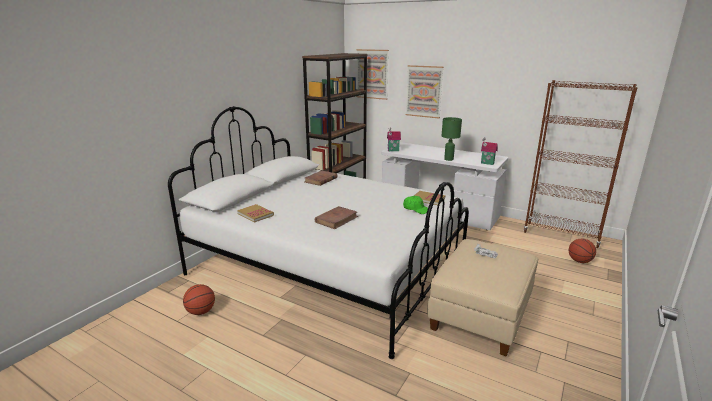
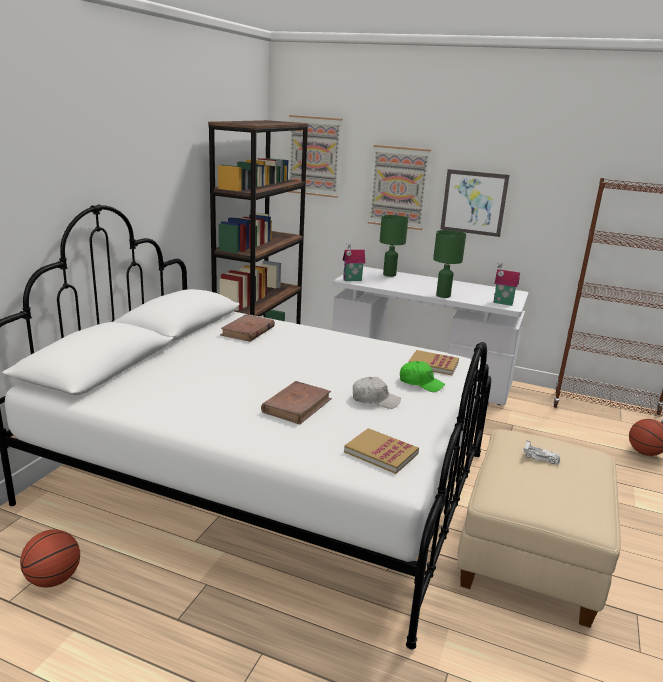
camera: 10 degrees left, 0 degrees up
(255, 214) = (151, 399): book -> book (381, 453)
(384, 217) = (375, 400): none -> white cap
(418, 147) = (389, 275): none -> green table lamp
(471, 99) = (474, 203): none -> picture

